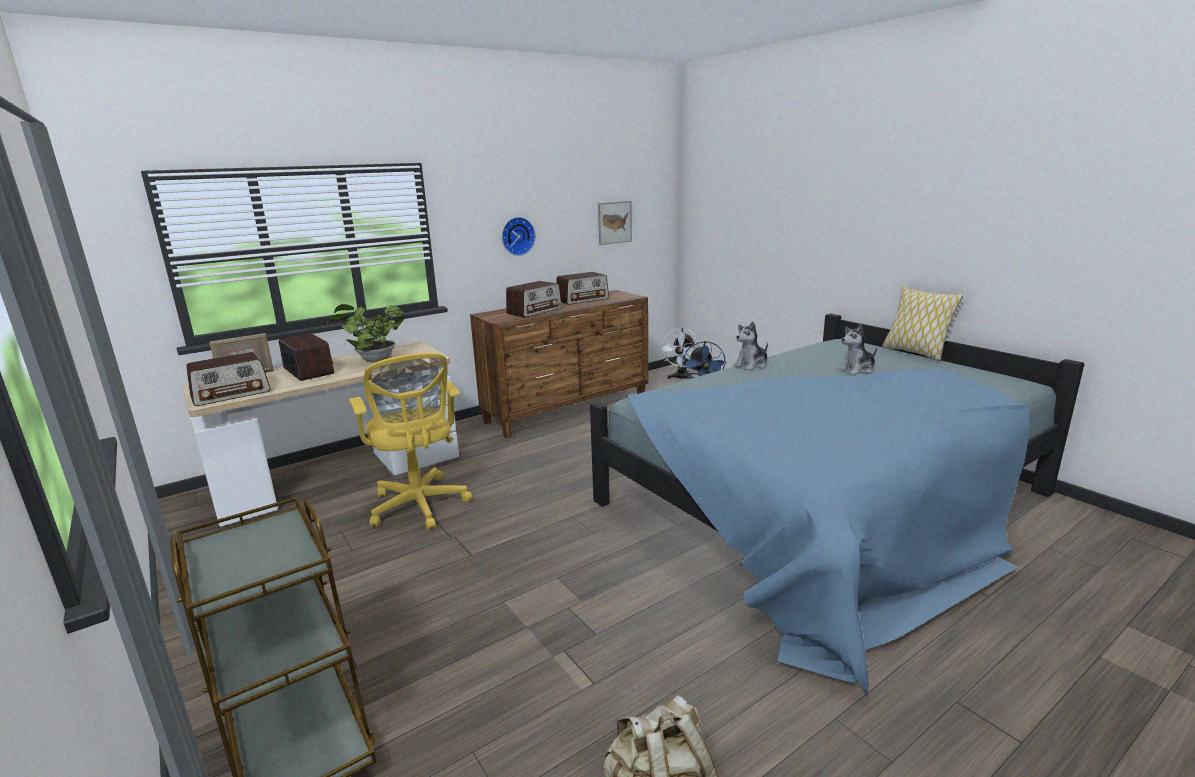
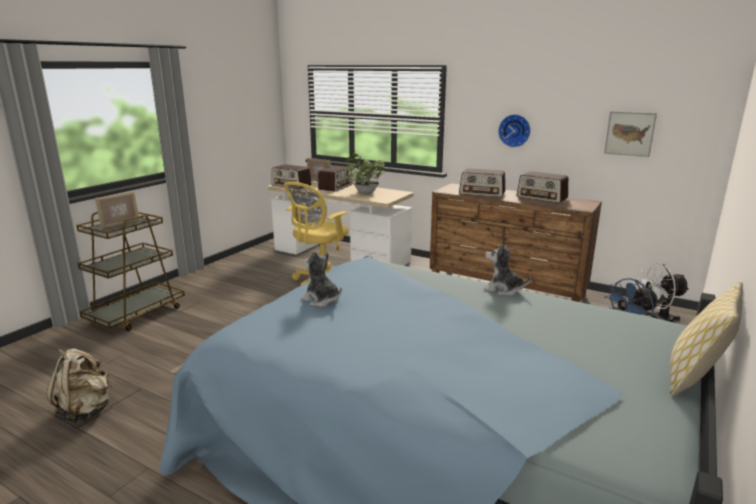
camera: 65 degrees right, 0 degrees up
(243, 556) = (120, 225): none -> picture frame
(857, 370) = (551, 339): plush toy -> plush toy (321, 300)

